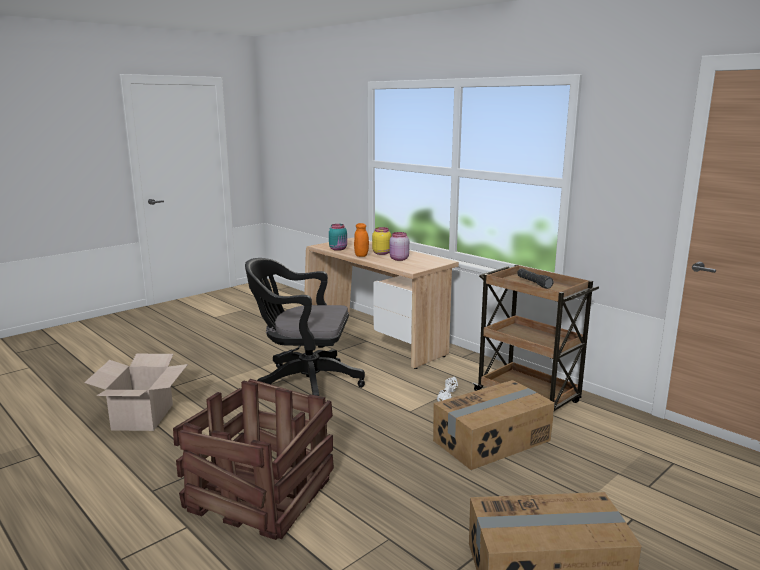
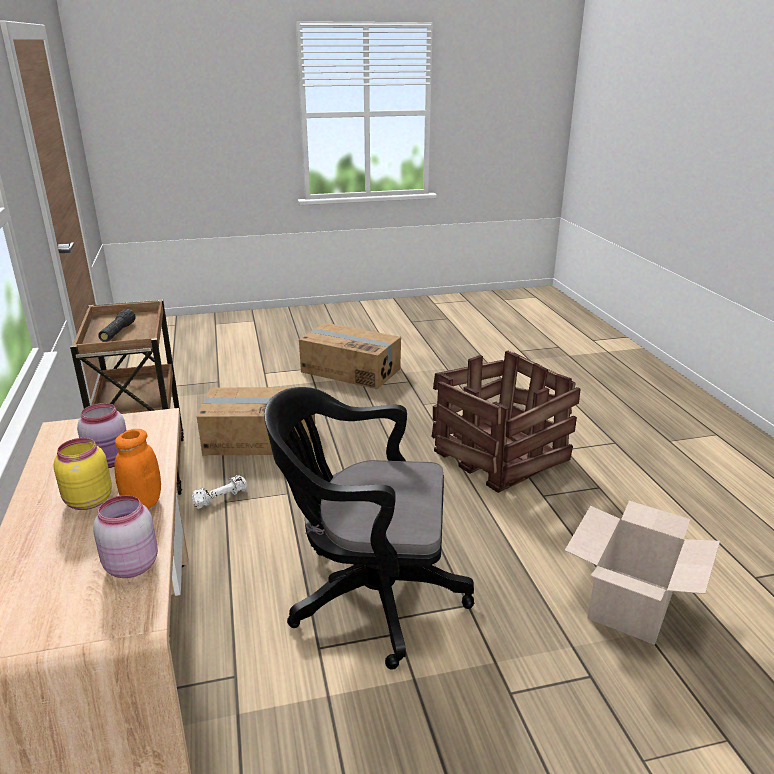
camera: 150 degrees left, 10 degrees up
(304, 383) = (367, 595): black office chair -> black office chair turned 150 degrees clockwise
(338, 249) = (130, 565): turquoise jar -> pink jar

